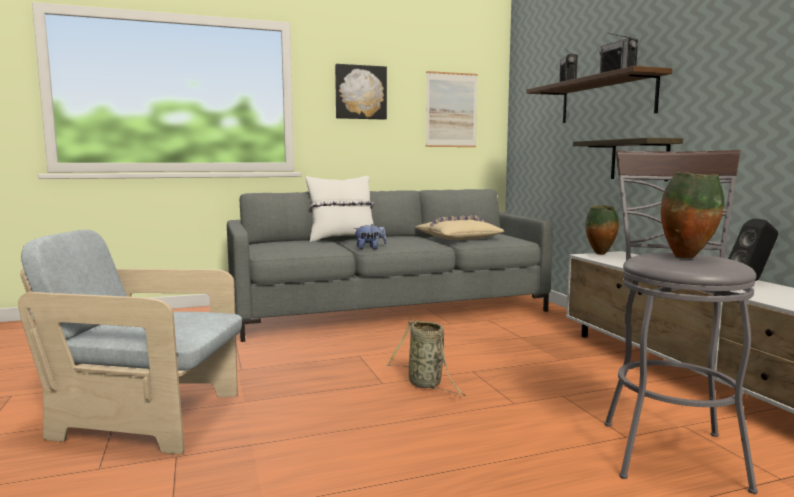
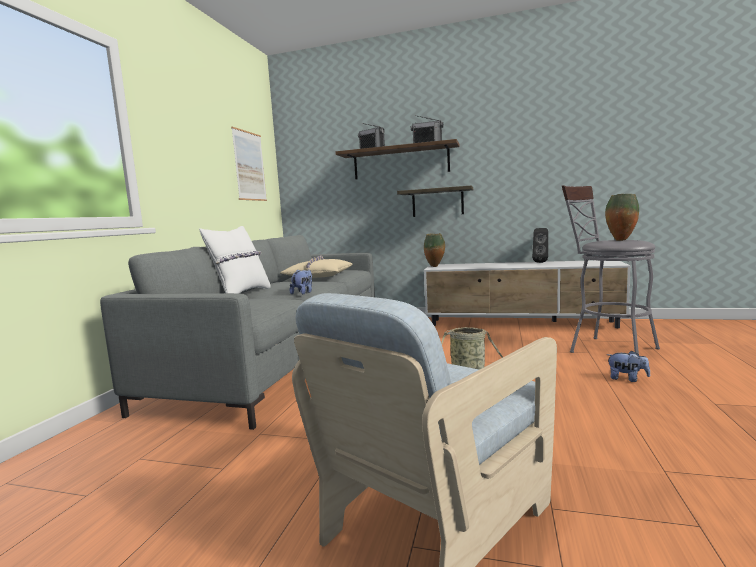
camera: 55 degrees left, 0 degrees up
(360, 92) = (188, 139): picture -> none
(540, 472) = (627, 379): none -> plush toy

